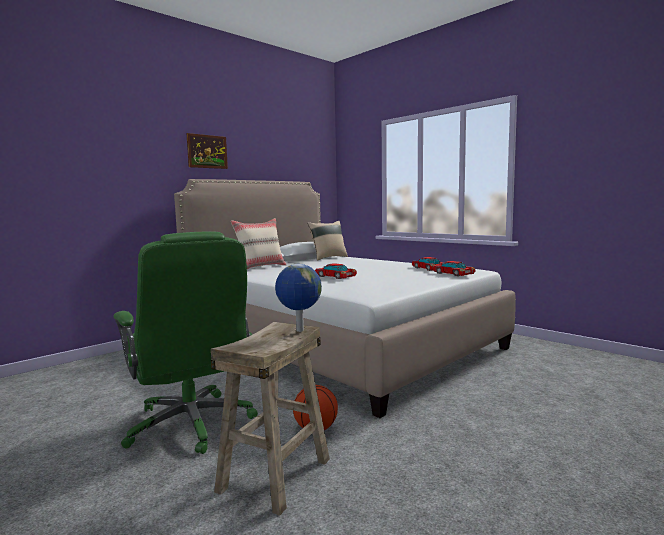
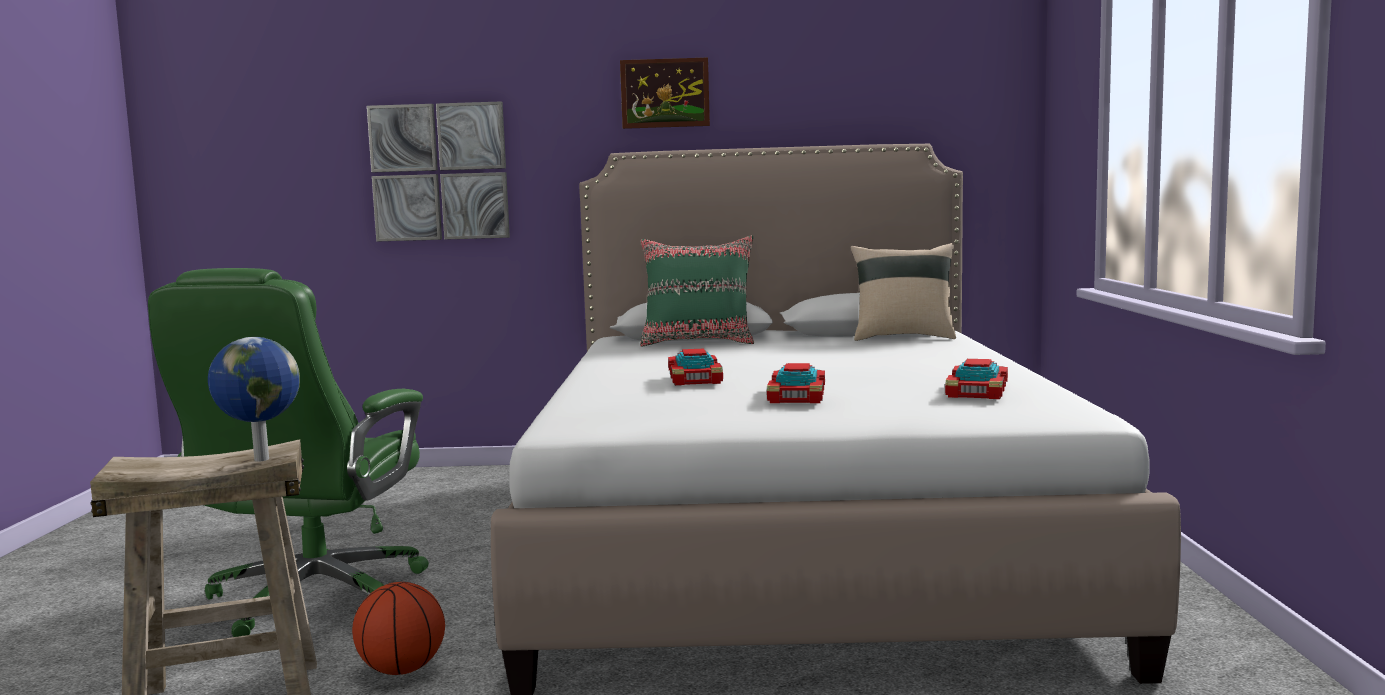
camera: 45 degrees right, 0 degrees up
(89, 184) = (439, 172): none -> picture
(260, 267) = (698, 342): beige pillow -> green pillow
(453, 273) = (956, 413): toy car -> toy car (798, 396)

